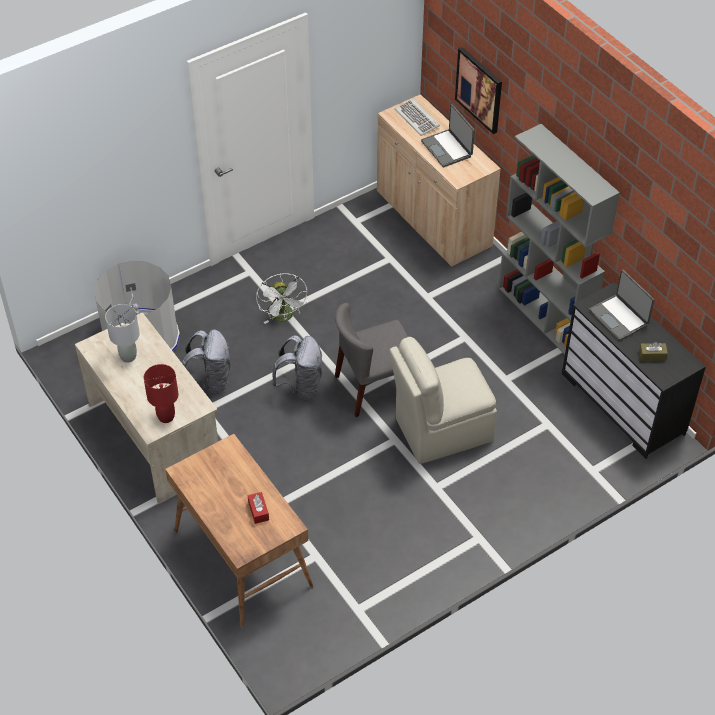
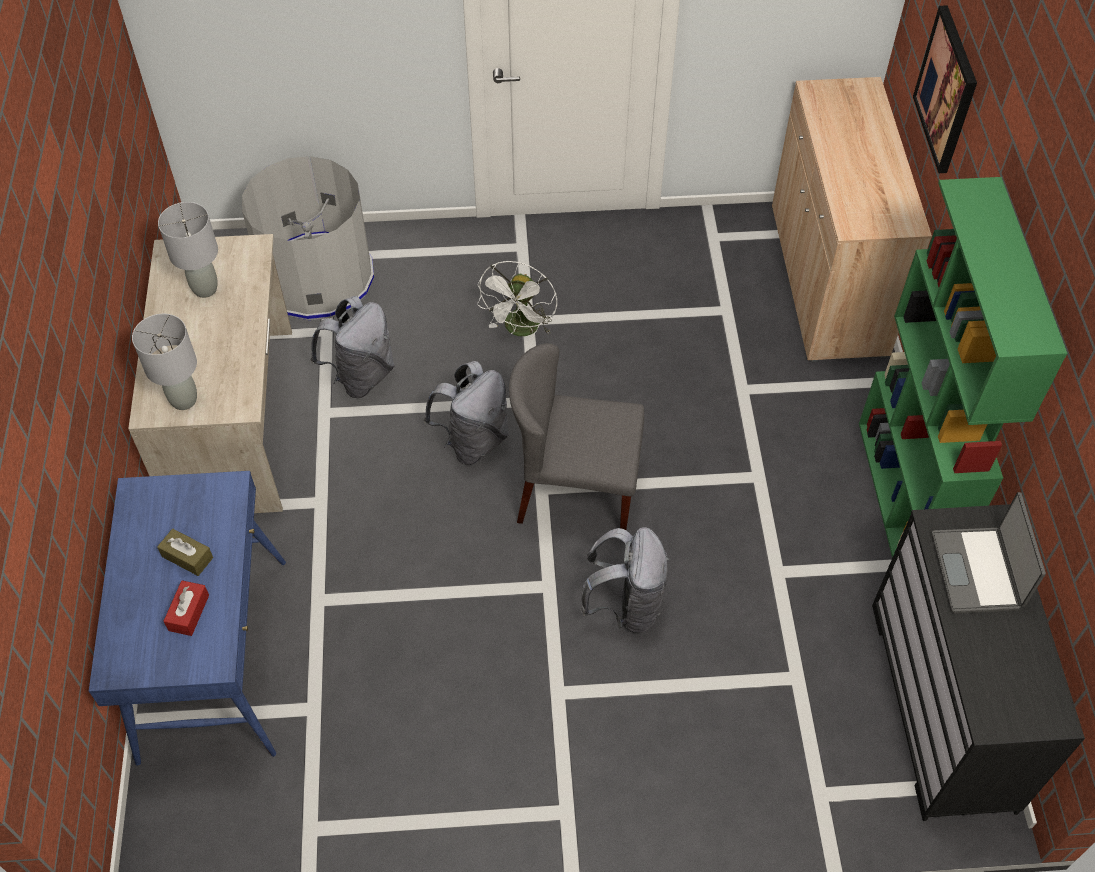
camera: 30 degrees right, 5 degrees up
(166, 417) = (183, 400): red table lamp -> grey table lamp
(241, 558) = (213, 657): brown desk -> blue desk
(417, 119) = (850, 111): keyboard -> none
(441, 430) = (626, 605): beige chair -> grey backpack
(447, 149) = (866, 173): laptop -> none
(544, 315) = (904, 498): grey bookcase -> green bookcase
(652, 355) = (995, 668): brown tissue box -> brown tissue box (187, 557)

